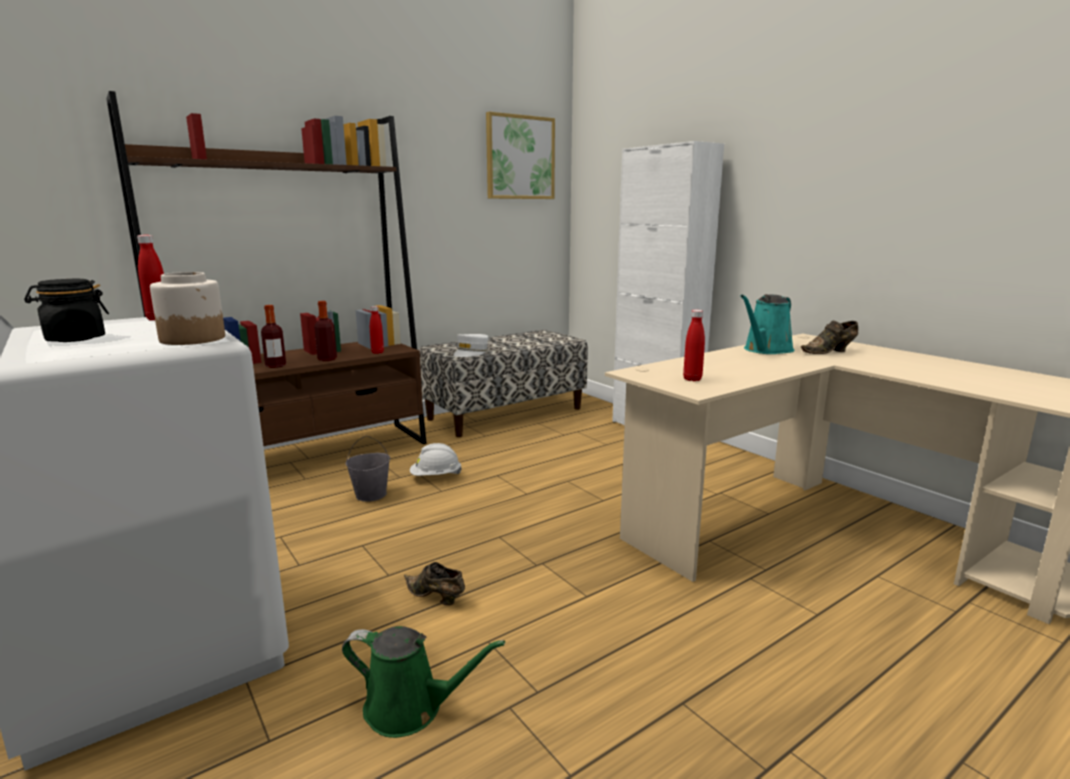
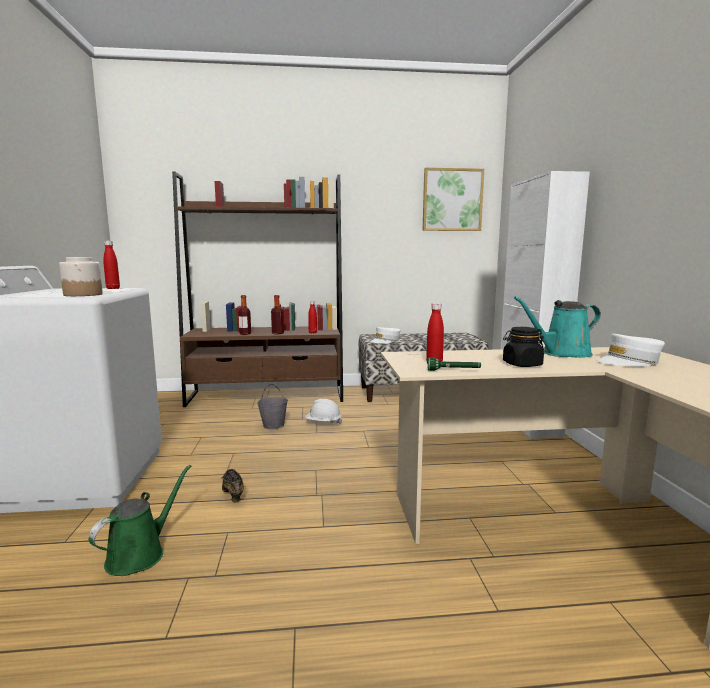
camera: 30 degrees right, 5 degrees down
(74, 339) = (47, 292): black jar -> black jar (522, 364)
(410, 708) = (140, 554): green watering can -> green watering can turned 105 degrees counterclockwise
(727, 384) = (453, 371): none -> green flashlight
(830, 352) = (629, 362): brown shoe -> white cap

